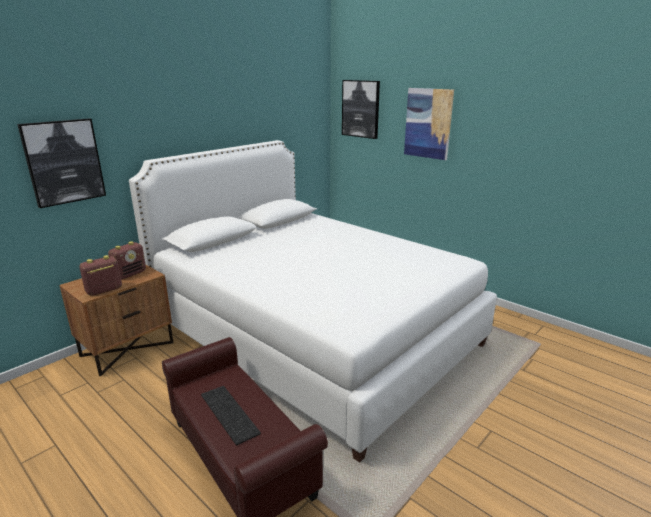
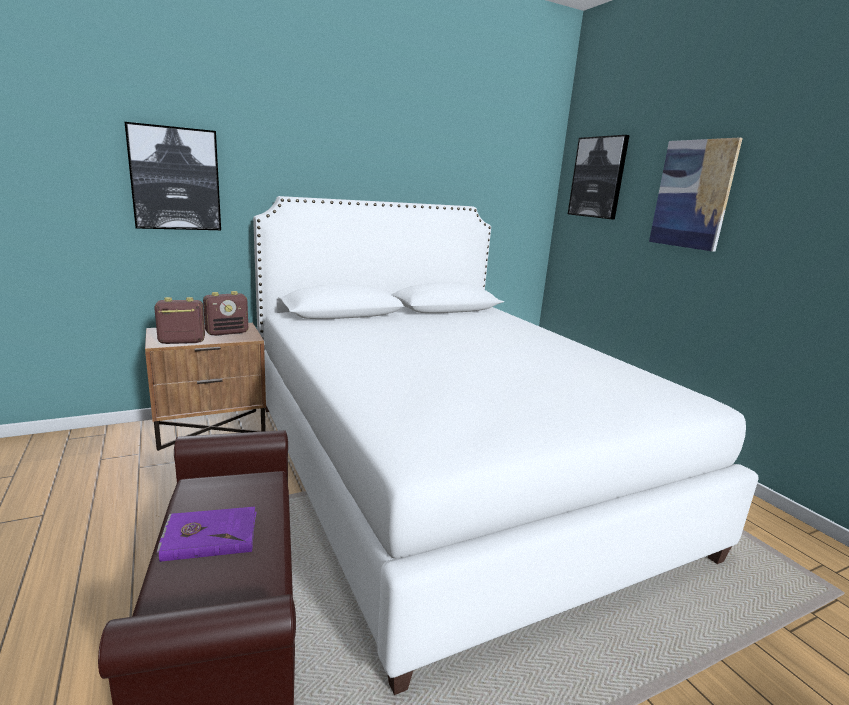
camera: 20 degrees right, 5 degrees down
(227, 413) = (210, 535): keyboard -> purple book

